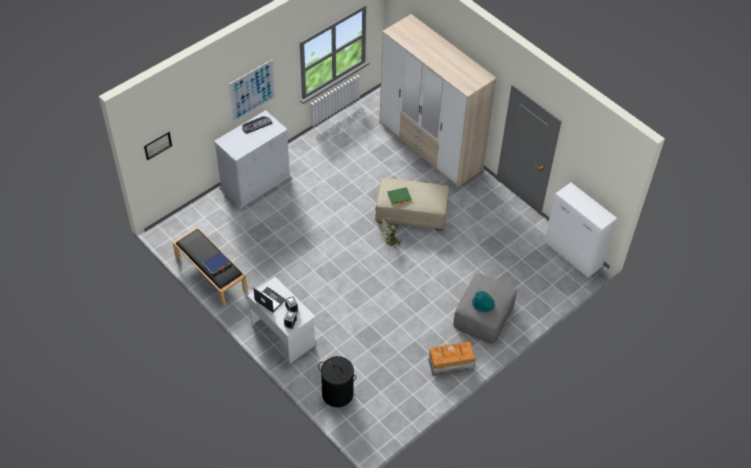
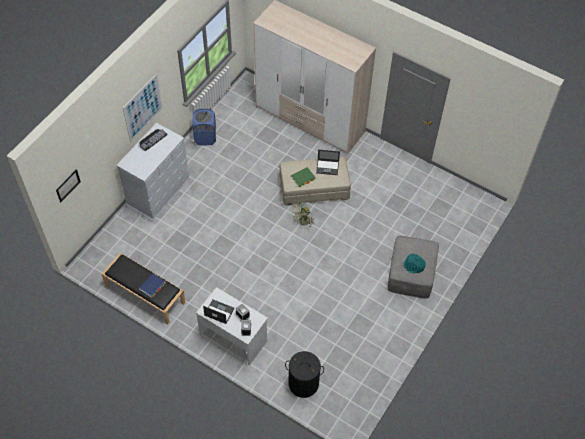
camera: 15 degrees left, 5 degrees up
(319, 141) = (205, 137): none -> blue laundry basket
(427, 192) = (328, 167): none -> laptop
(450, 364) = (396, 327): storage box -> none
(573, 255) = (471, 195): white cabinet -> none

